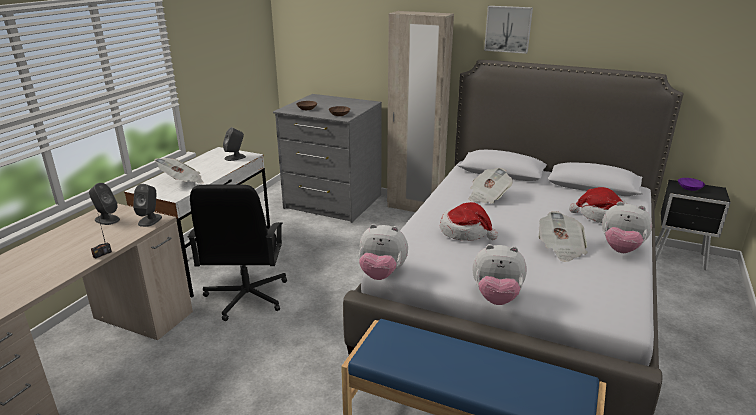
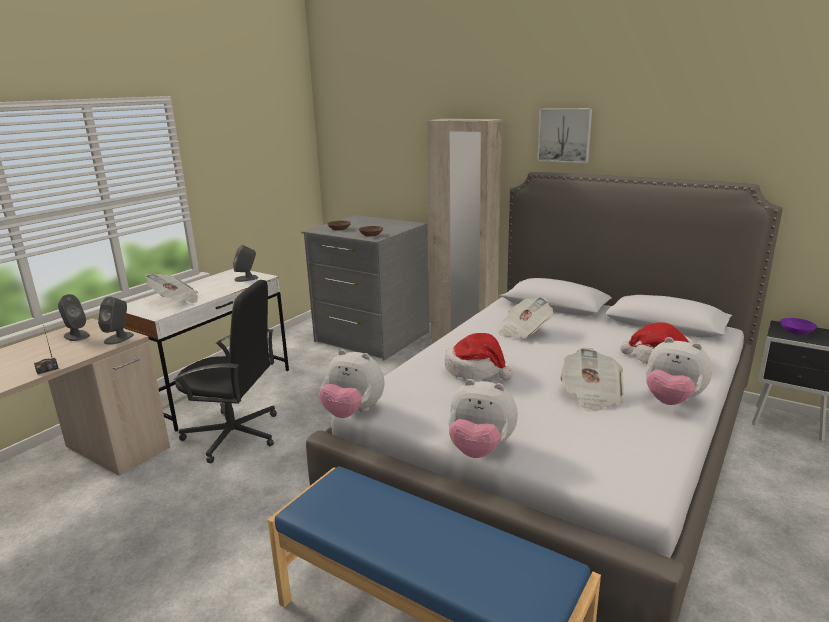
camera: 10 degrees right, 5 degrees down
(246, 297) = (234, 435): black office chair -> black office chair turned 90 degrees counterclockwise

